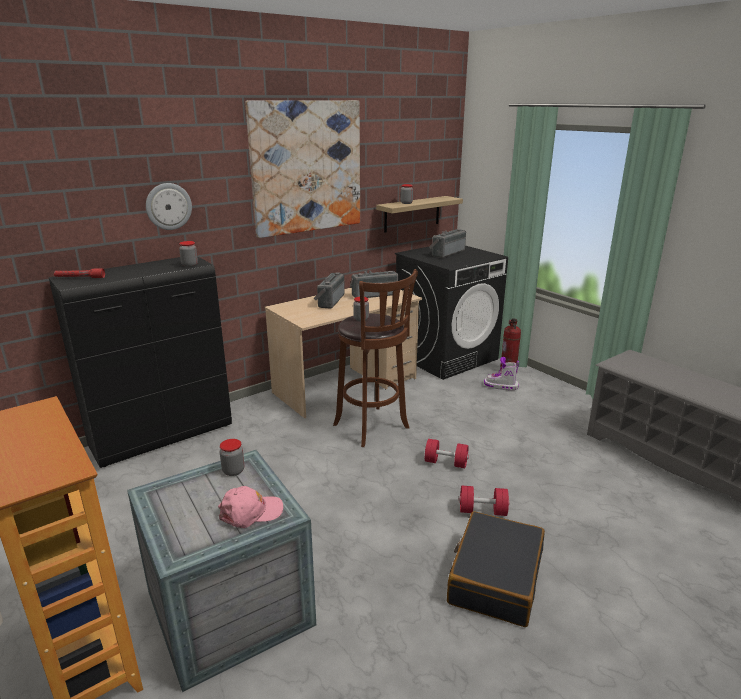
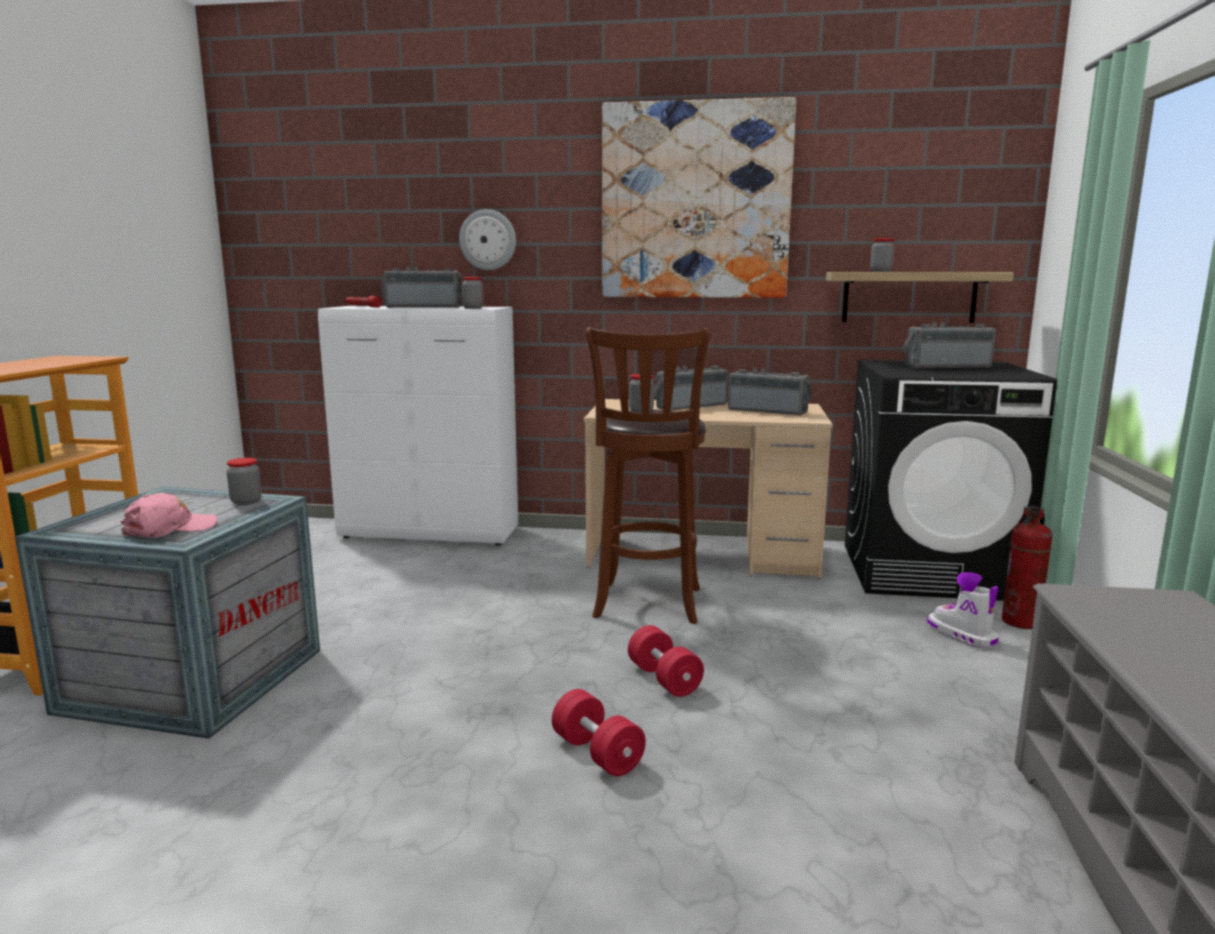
camera: 45 degrees right, 10 degrees down
(144, 270) = (425, 307): none -> radio
(163, 436) = (431, 533): black cabinet -> white cabinet
(251, 512) = (170, 528): pink cap -> pink cap turned 60 degrees counterclockwise
(495, 578) = (447, 830): black suitcase -> none

